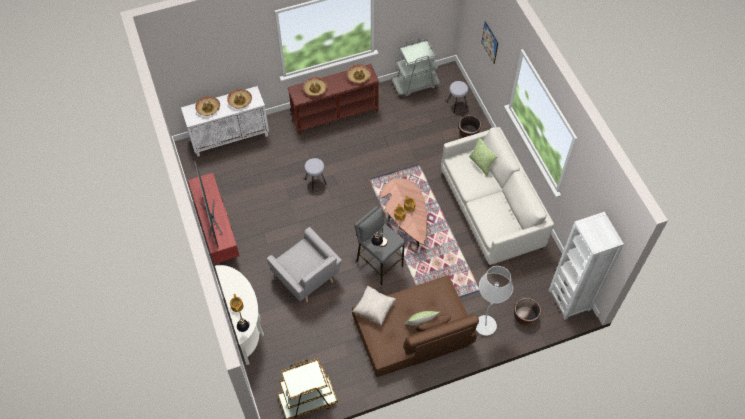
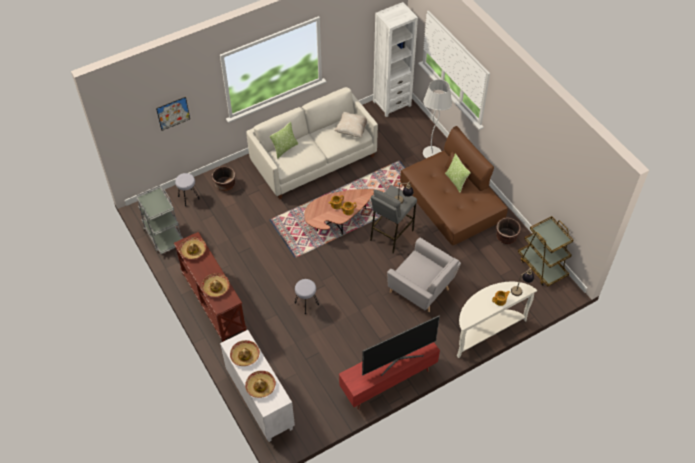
camera: 100 degrees left, 5 degrees down
(307, 278) = (422, 290): grey armchair -> grey armchair turned 90 degrees clockwise
(374, 309) = (452, 216): beige pillow -> beige pillow (352, 130)
(525, 316) = (415, 130): brown planter -> brown planter (506, 237)

